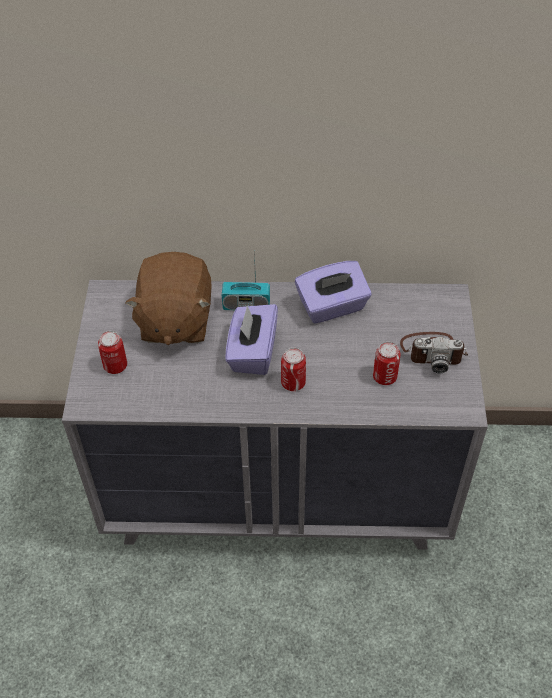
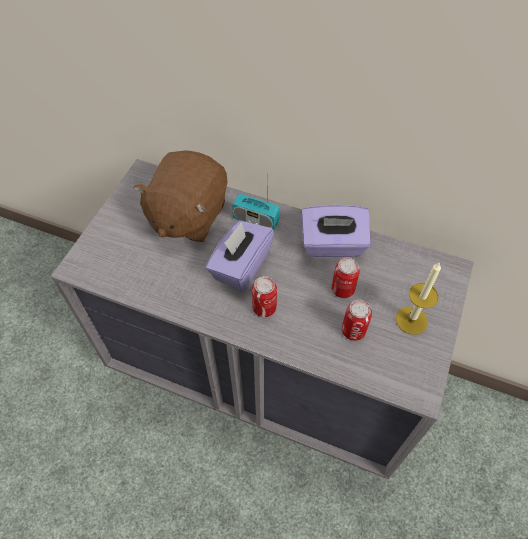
camera: 20 degrees right, 5 degrees up
(115, 366) = (118, 241): can -> can (342, 289)
(433, 352) = (411, 320): camera -> candle

